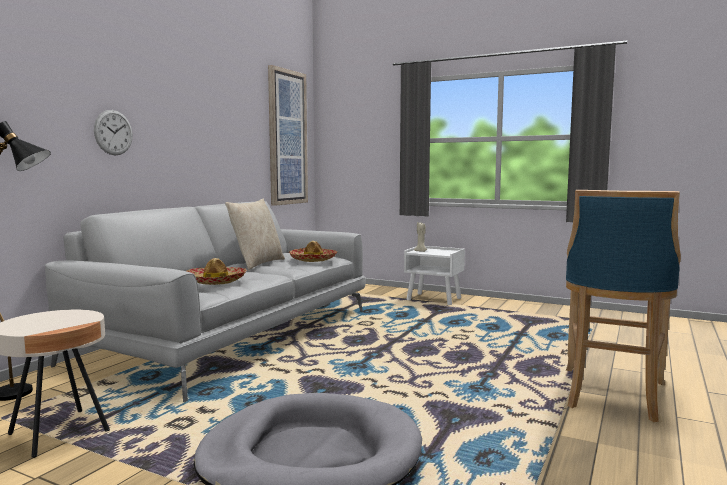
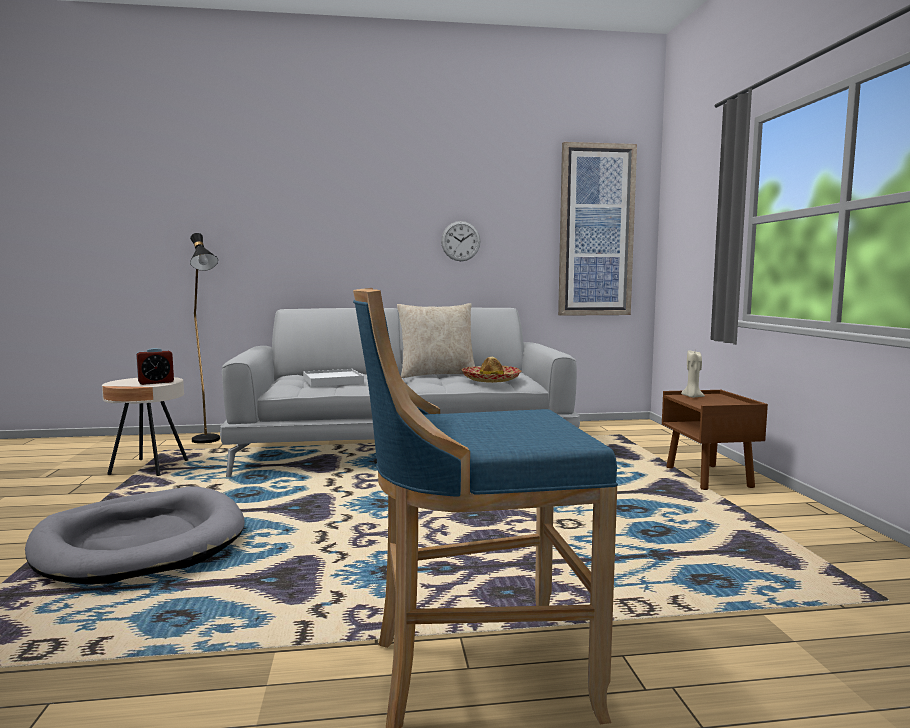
camera: 55 degrees right, 0 degrees up
(73, 317) = (156, 382): none -> alarm clock
(113, 132) = (333, 237): wall clock -> wall clock (460, 241)
(216, 281) = (333, 381): hat -> white tray
(434, 299) = (709, 477): white nightstand -> brown nightstand

